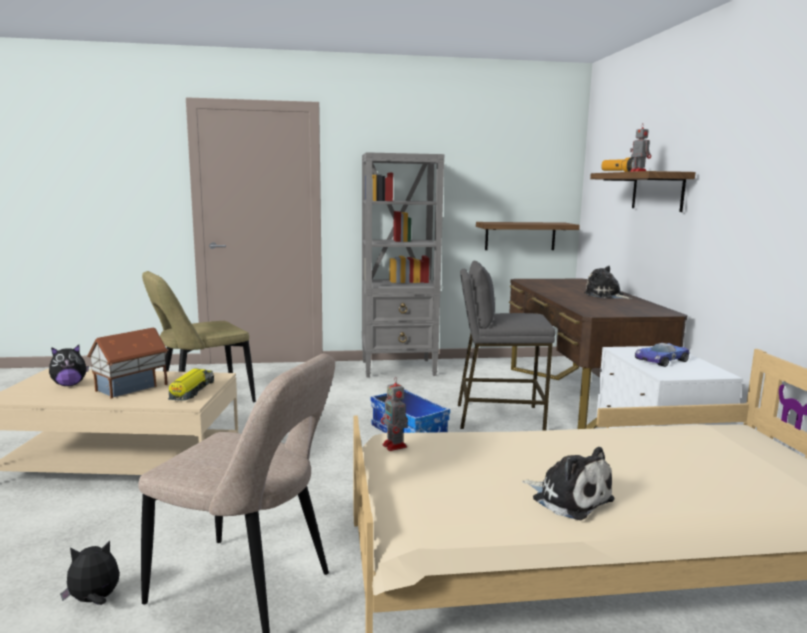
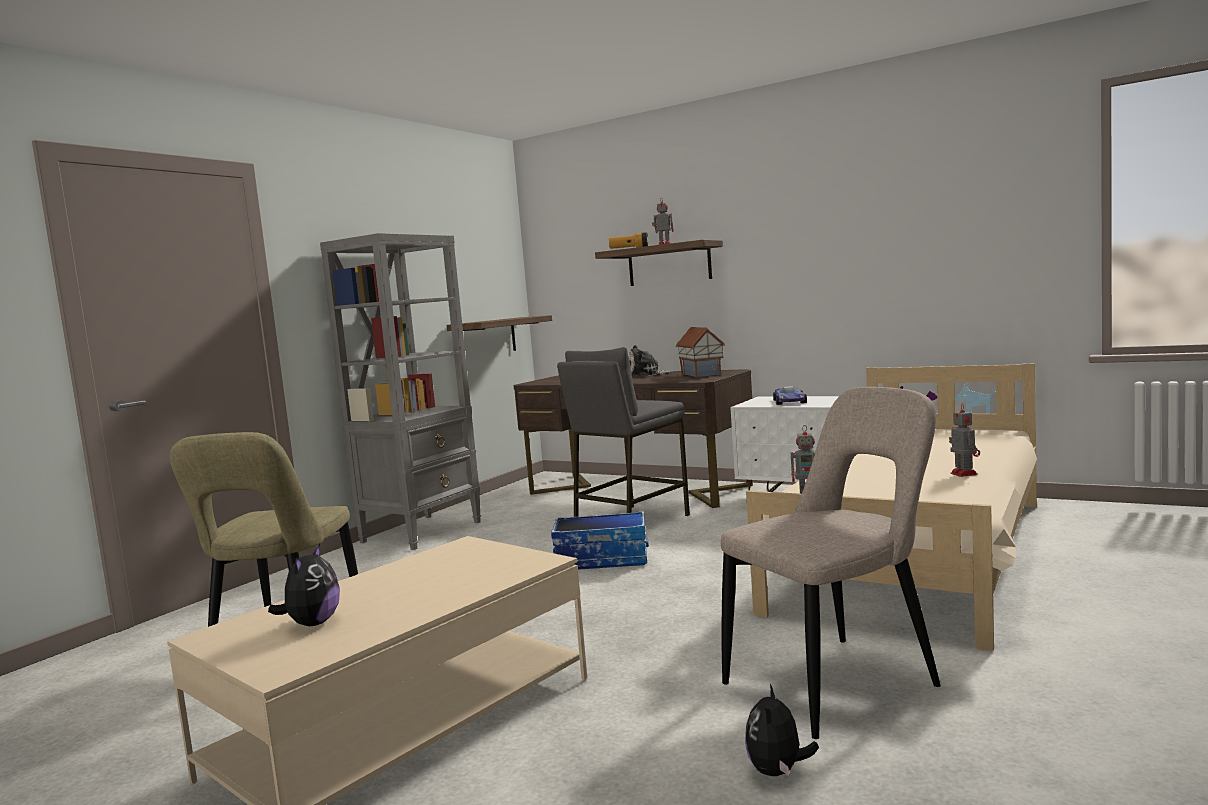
camera: 50 degrees left, 5 degrees down
(132, 388) = (417, 586): toy house -> toy house (702, 374)
(192, 391) = (501, 557): toy truck -> none
(568, 498) = (963, 473): plush toy -> toy robot

